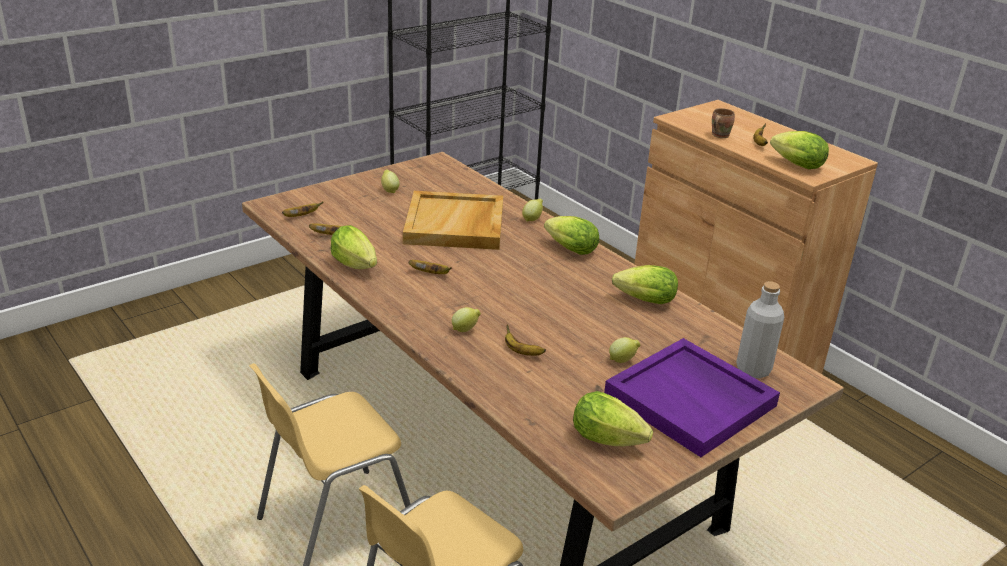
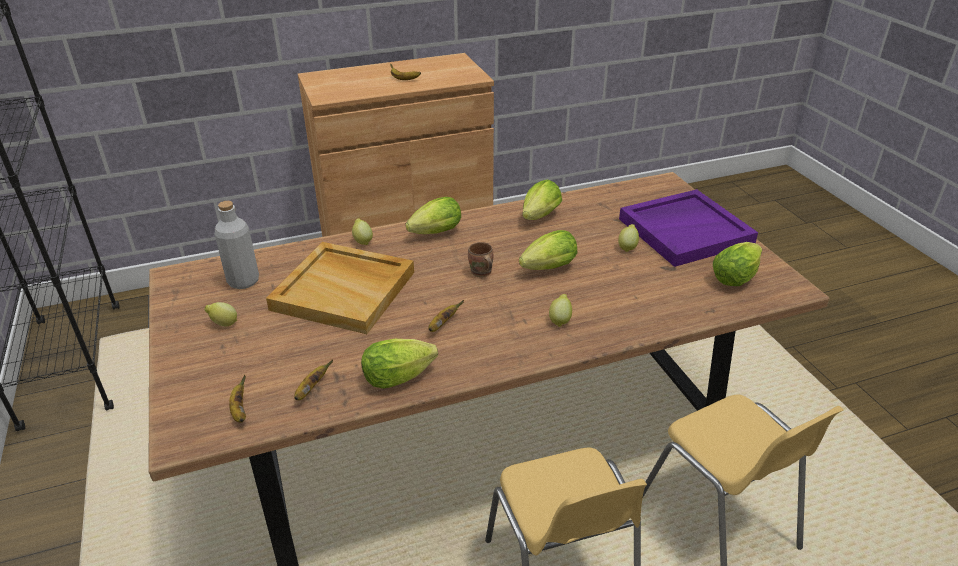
camera: 70 degrees left, 5 degrees up
(521, 352) = (605, 295): banana -> none
(718, 135) = (376, 89): brown mug -> brown mug (480, 273)
(753, 369) = (648, 197): grey bottle -> grey bottle (243, 281)
(794, 164) = (452, 77): lettuce -> lettuce (546, 269)

